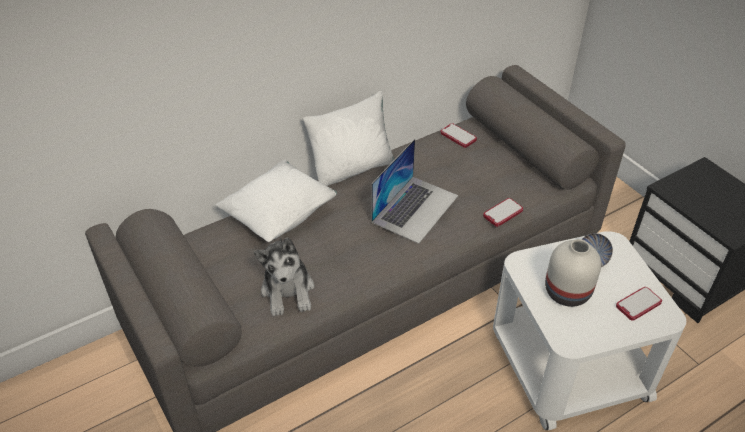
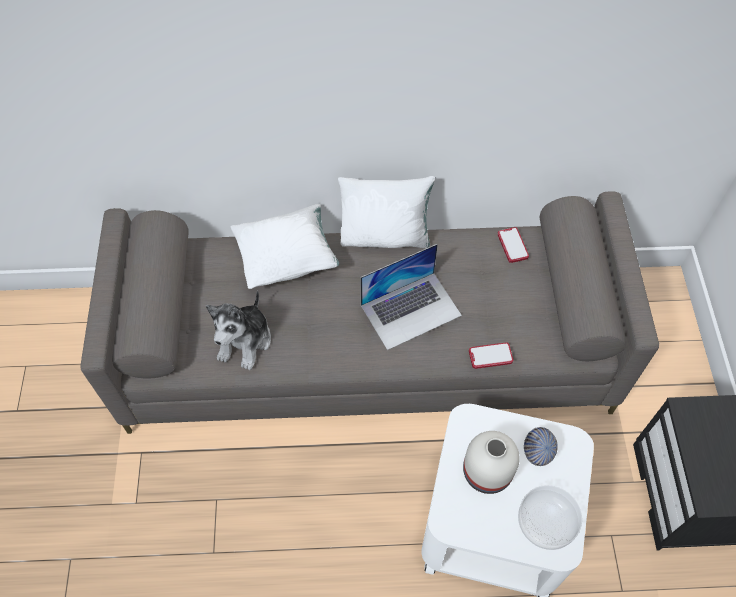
camera: 30 degrees right, 15 degrees up
(638, 304) = (545, 522): phone -> bowl

